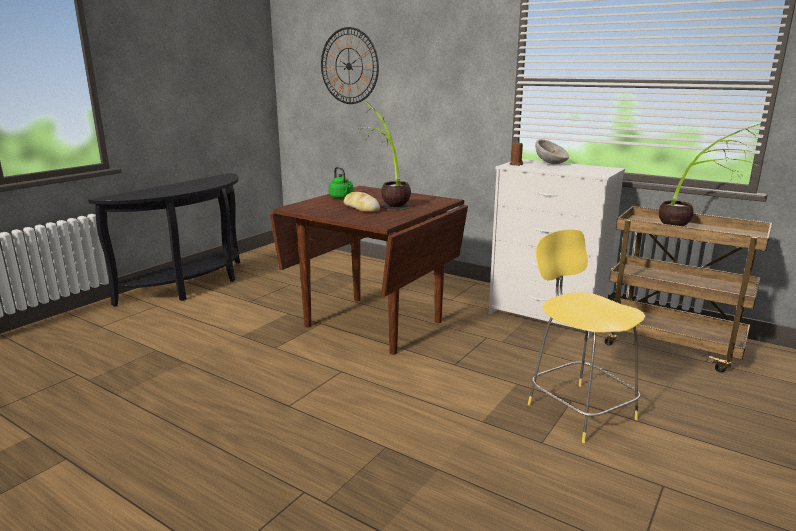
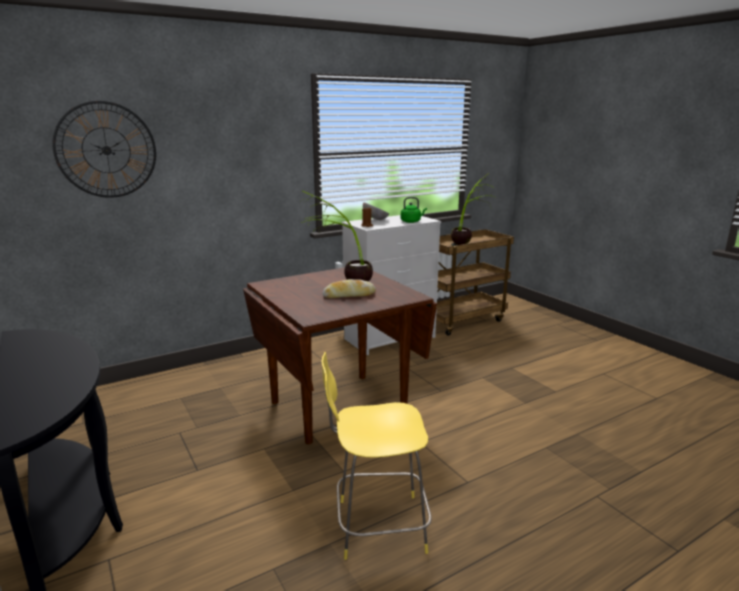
camera: 65 degrees left, 0 degrees up
(342, 197) = (295, 295): green kettle -> green kettle (411, 221)
(578, 409) = (523, 369): yellow stool -> yellow stool (377, 526)

